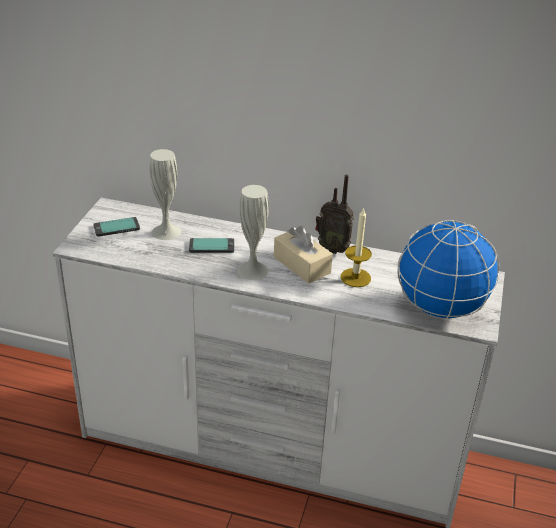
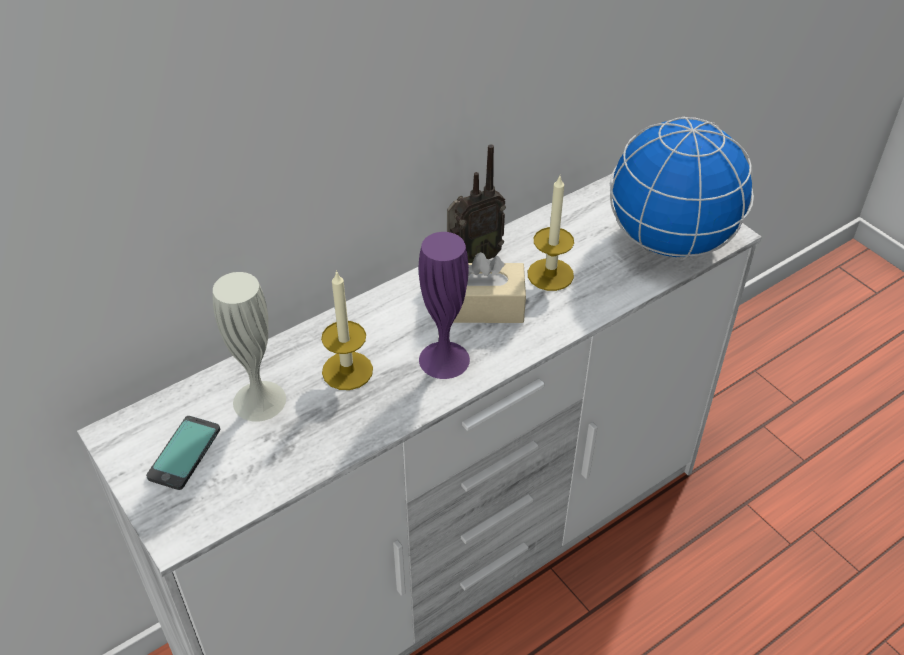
camera: 50 degrees left, 10 degrees up
(211, 246) = (347, 371): phone -> candle
(252, 270) = (444, 359): white vase -> purple vase

